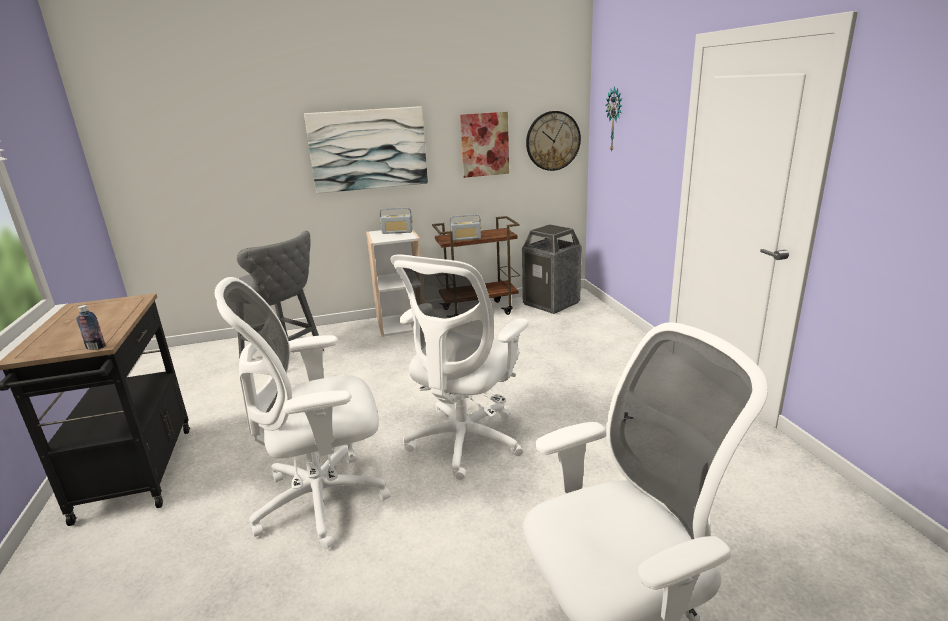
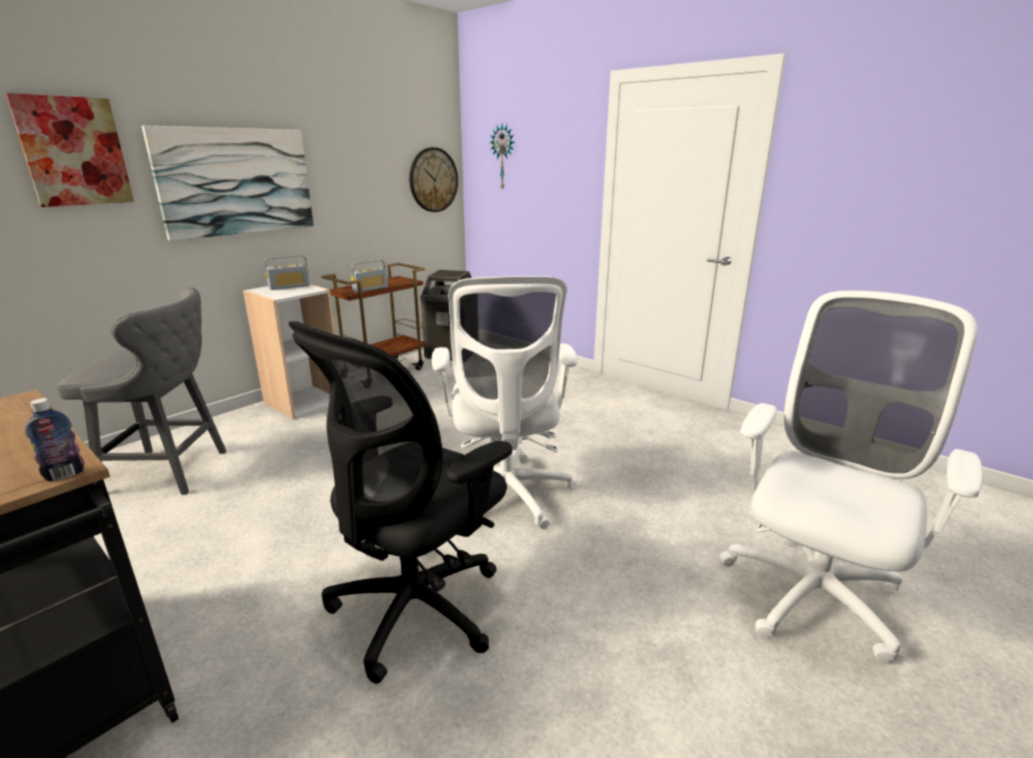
camera: 35 degrees left, 0 degrees up
(328, 496) = (421, 600): white office chair -> black office chair
(484, 144) = (369, 181): picture -> picture (74, 152)

